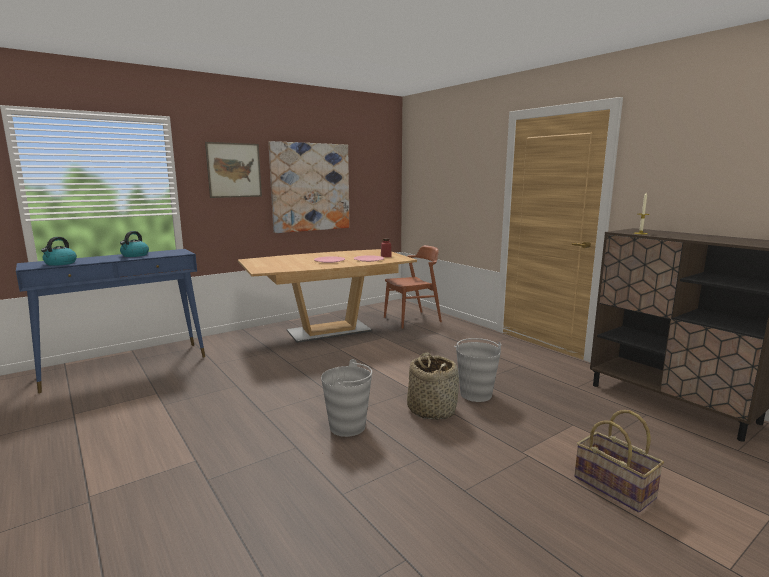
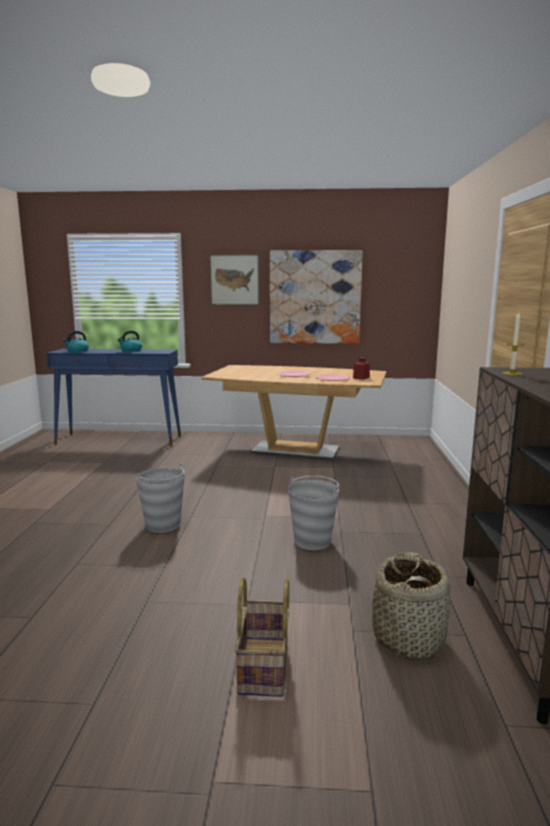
camera: 40 degrees right, 0 degrees up
(412, 319) = (398, 458): brown chair -> none
(432, 410) = (247, 538): basket -> basket (409, 638)

